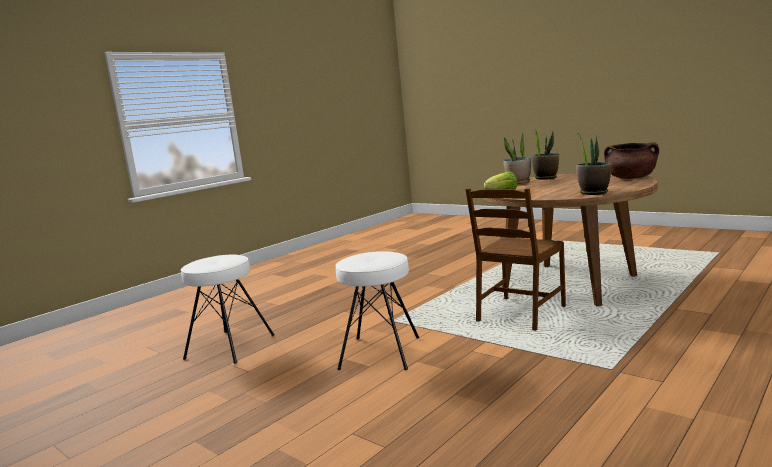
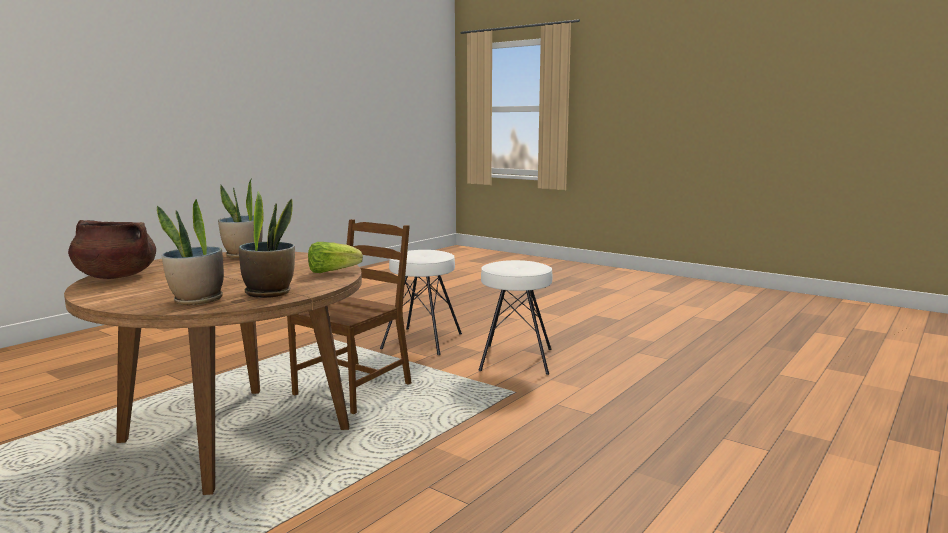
camera: 175 degrees right, 0 degrees up
(229, 346) = (698, 375): white stool -> white stool (423, 341)

